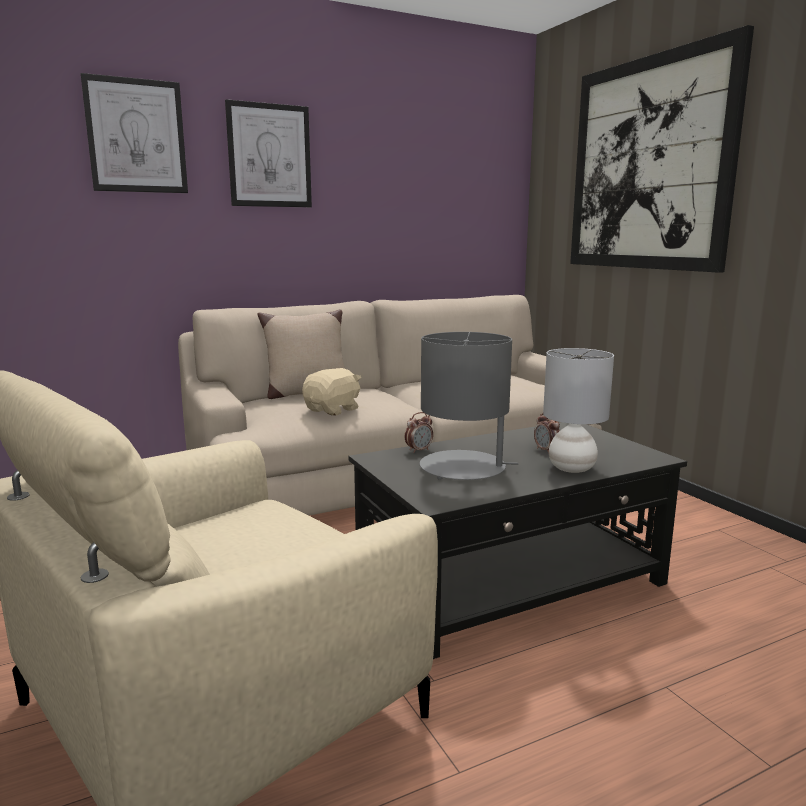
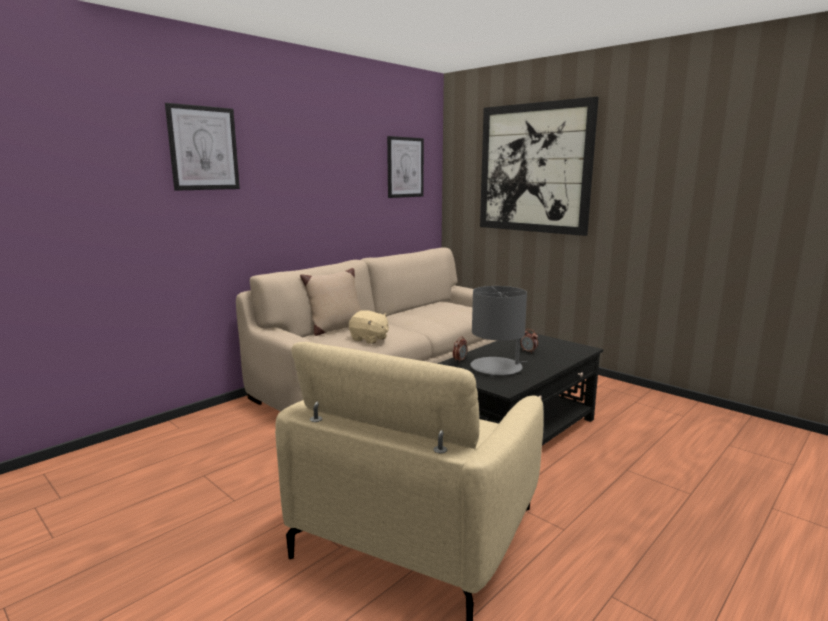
camera: 20 degrees left, 0 degrees up
(269, 156) = (290, 159): picture -> picture (405, 167)
(333, 410) = (369, 339): beige plush toy -> beige plush toy turned 105 degrees clockwise
(572, 468) = (553, 360): grey table lamp -> none

